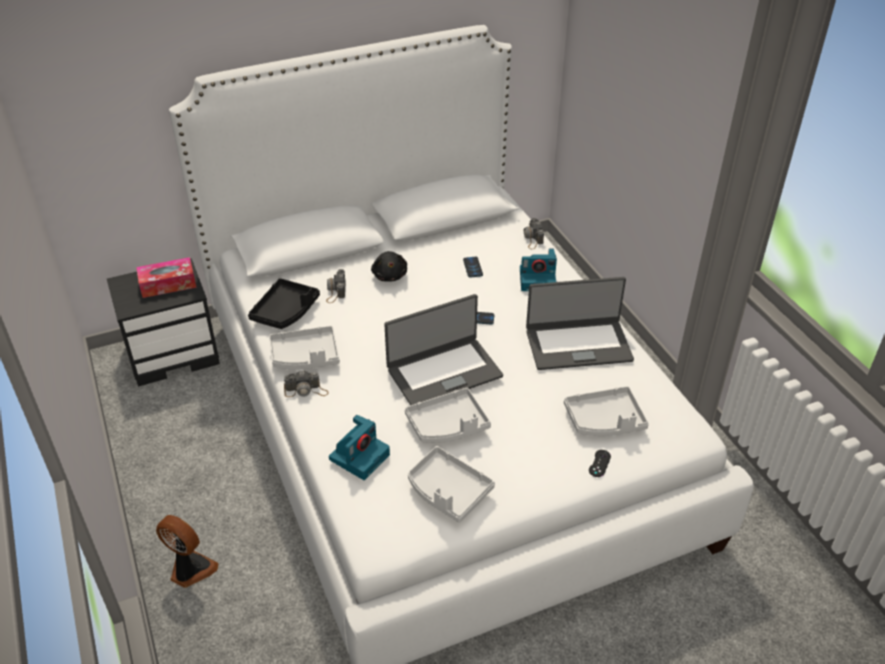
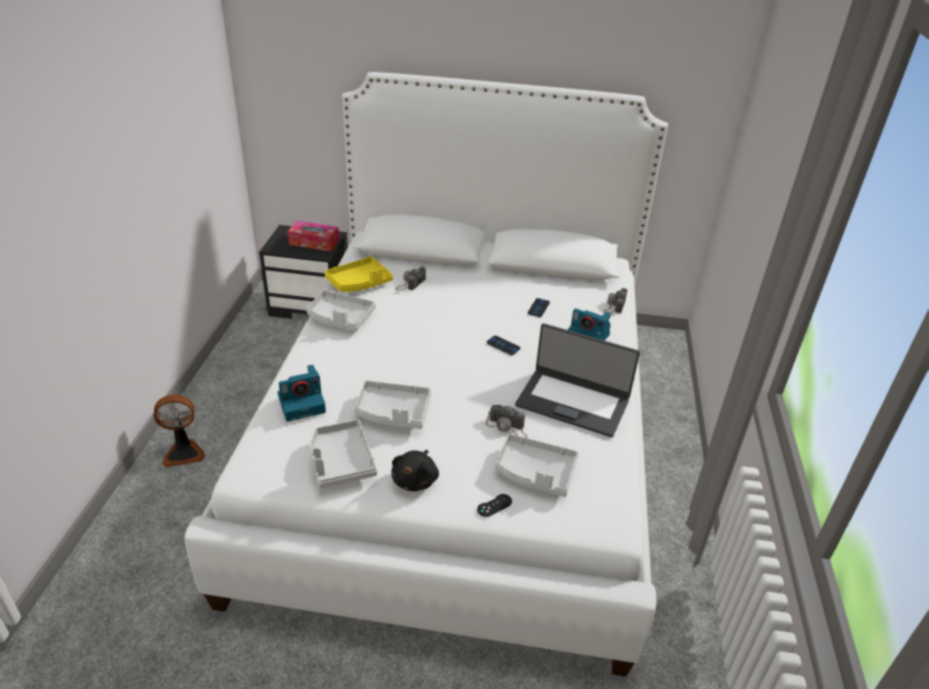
camera: 30 degrees right, 5 degrees down
(190, 570) = (184, 452): fan -> fan turned 105 degrees clockwise
(286, 311) = (359, 283): black tray -> yellow tray
(306, 390) = (316, 341): camera -> camera (507, 427)
(389, 275) = (464, 288): black plush toy -> black plush toy (416, 480)
(443, 372) = (432, 372): laptop -> none

